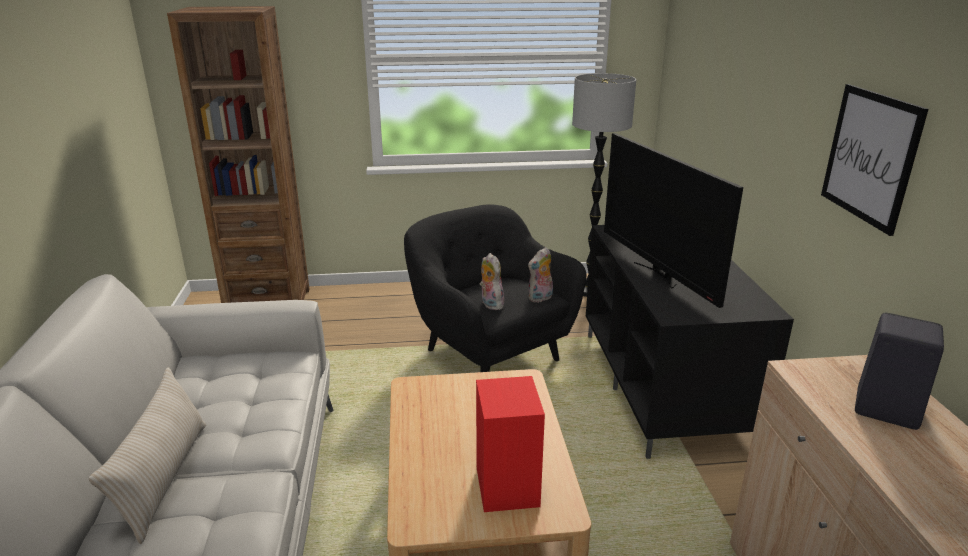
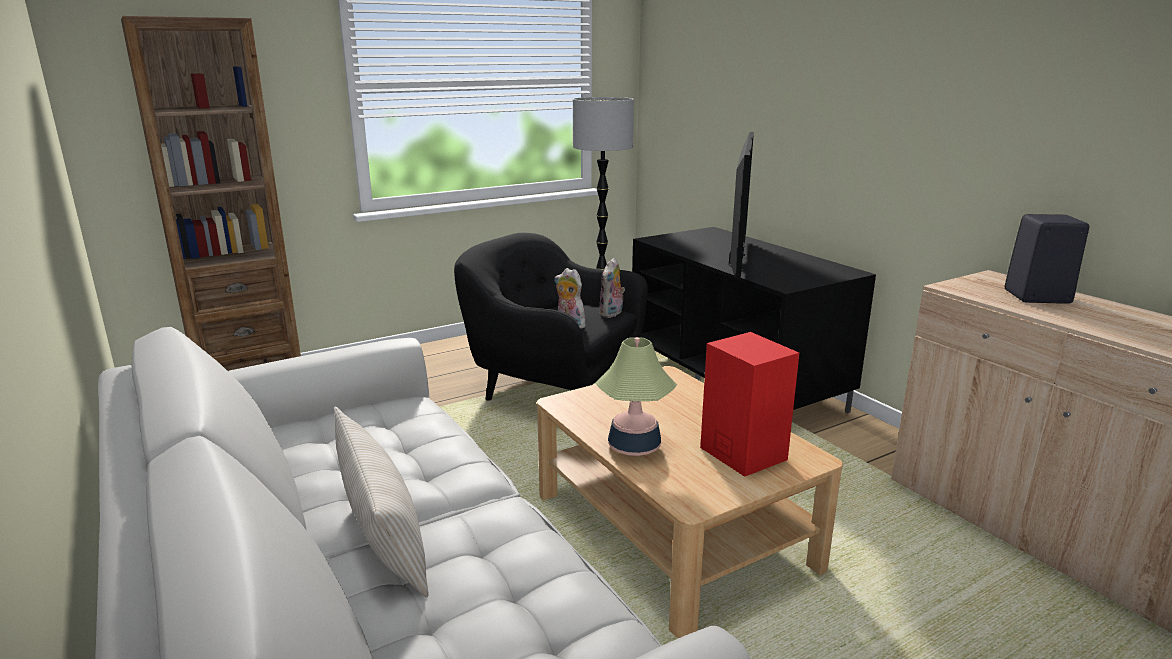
camera: 25 degrees left, 5 degrees down
(423, 450) = (634, 446): none -> table lamp
(658, 274) = (736, 262): television -> television turned 120 degrees counterclockwise
(870, 156) = (940, 109): picture -> none

